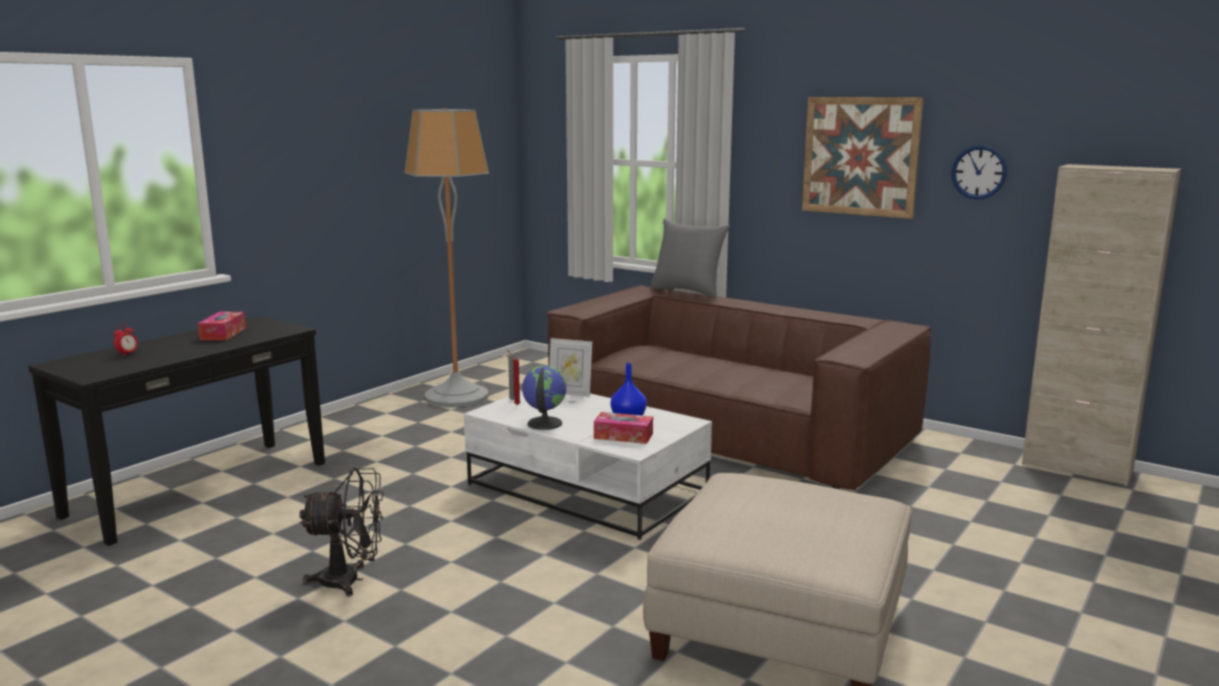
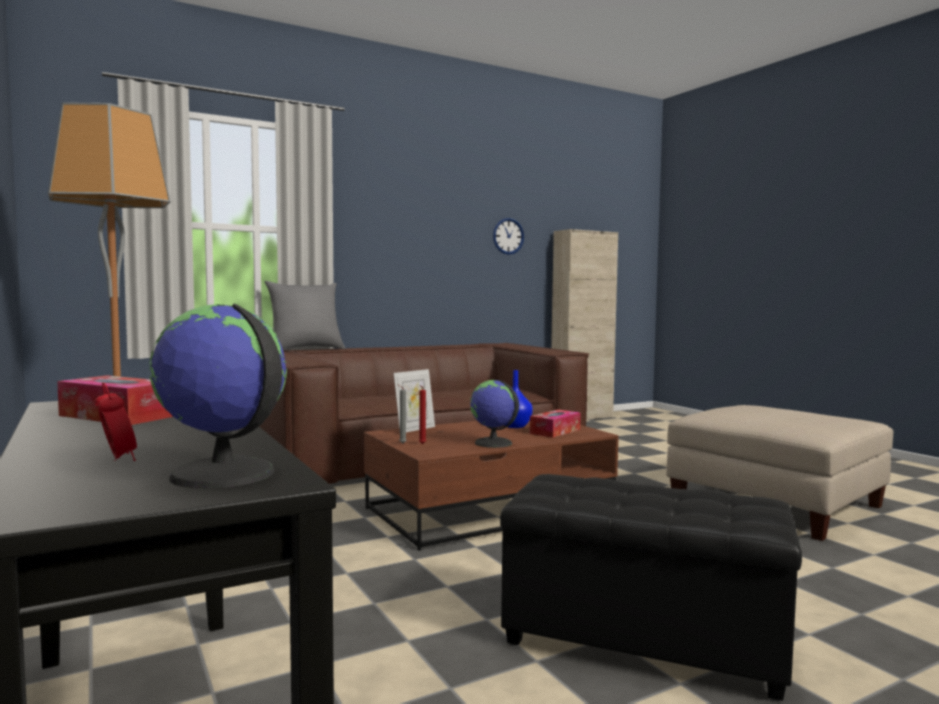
camera: 65 degrees left, 10 degrees down
(102, 369) = (221, 474): none -> globe
(350, 580) = (642, 642): black fan -> black ottoman
(588, 488) = (490, 509): white coffee table -> brown coffee table
(860, 156) = (433, 224): picture -> none

